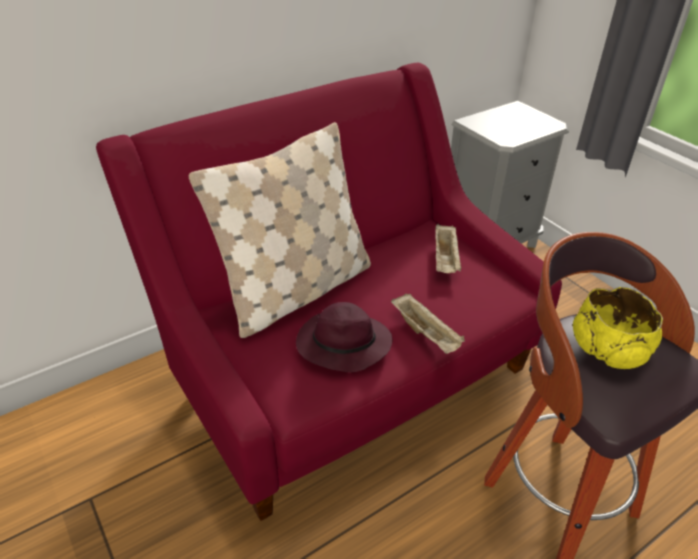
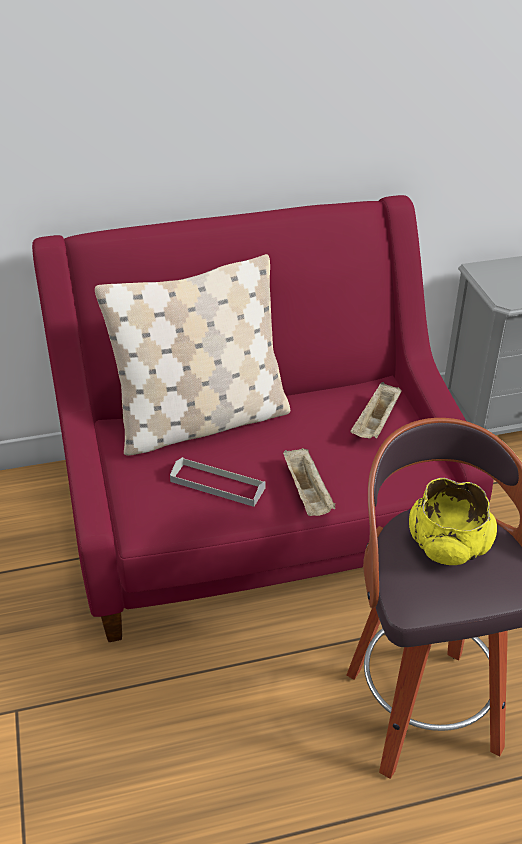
camera: 20 degrees right, 0 degrees up
(342, 345) = (217, 485): purple hat -> grey tray

